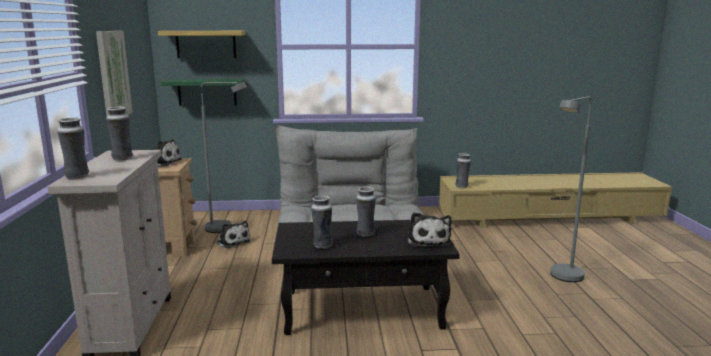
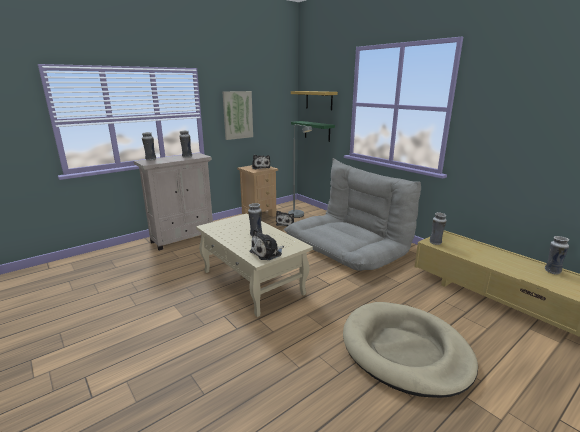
camera: 55 degrees right, 5 degrees up
(322, 245) = (225, 230): vase -> vase (551, 271)
(363, 309) = (253, 282): black coffee table -> beige coffee table
(563, 278) = (405, 350): grey floor lamp -> beige dog bed

